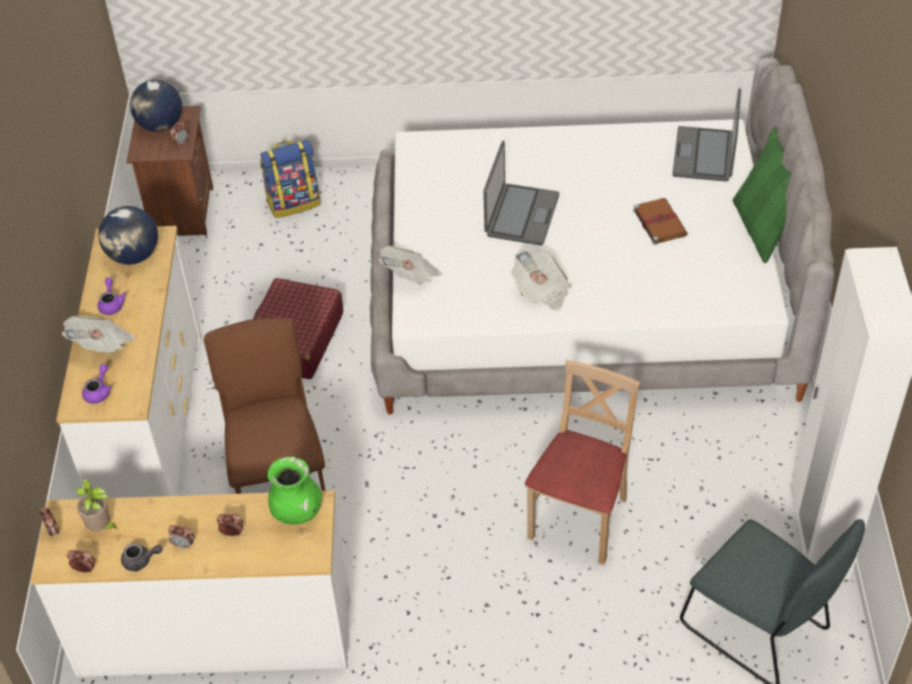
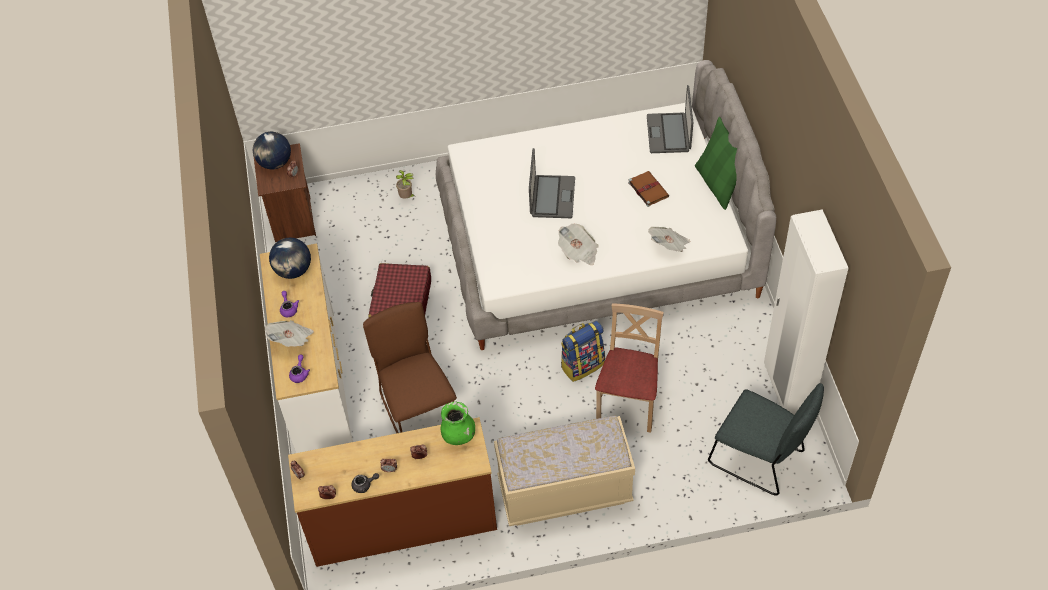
camera: 10 degrees left, 5 degrees up
(101, 528) = (331, 467): potted plant -> potted plant (407, 197)
(215, 635) = (403, 523): white dresser -> brown dresser
(294, 202) = (373, 200): backpack -> backpack (582, 364)
(411, 276) = (486, 254): newspaper -> newspaper (669, 245)
(458, 629) = (565, 491): none -> beige bench

